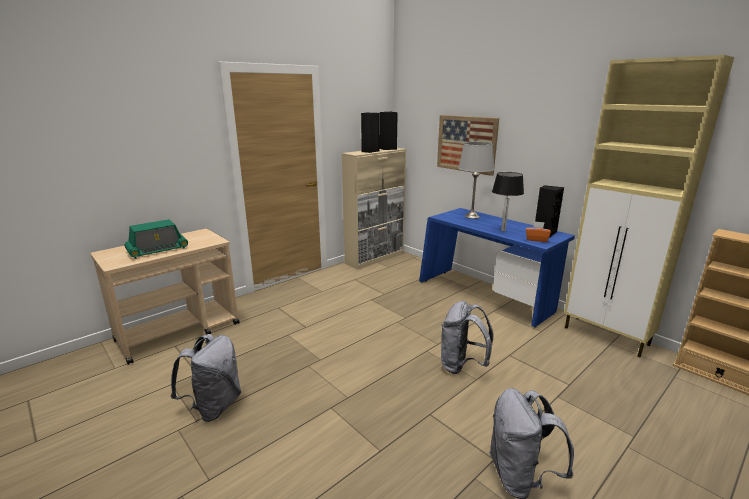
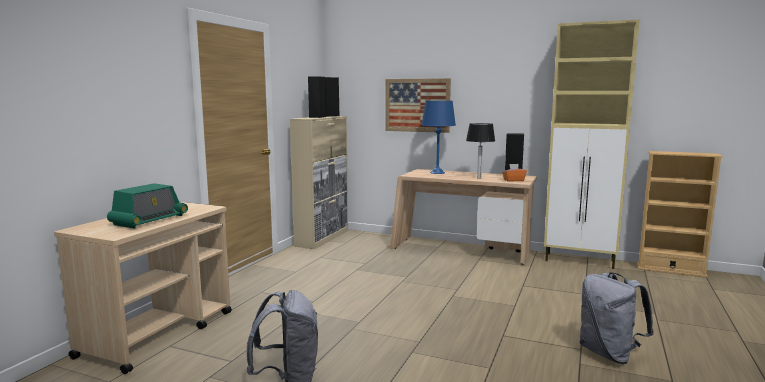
camera: 25 degrees left, 10 degrees down
(462, 365) = (493, 299): grey backpack -> none
(472, 216) = (437, 172): grey table lamp -> blue table lamp
(485, 296) = (460, 251): blue desk -> beige desk

